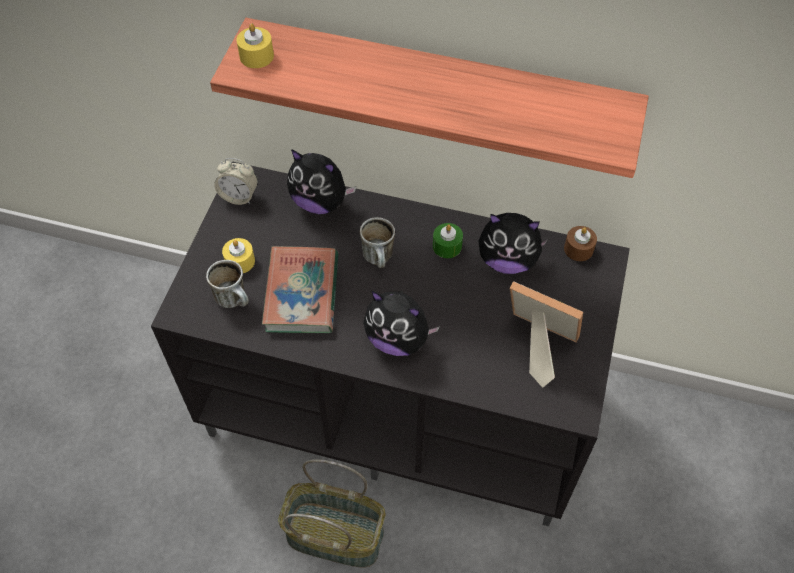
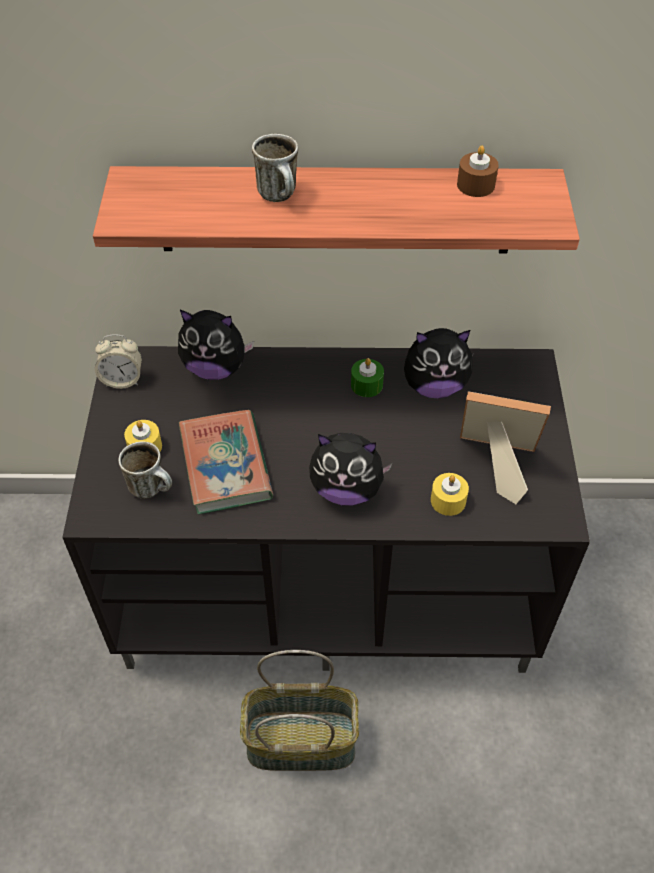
camera: 15 degrees left, 5 degrees down
(256, 56) = (137, 201): yellow candle -> yellow candle (448, 500)
(380, 260) = (300, 413): mug -> mug (281, 197)
(578, 249) = (503, 360): brown candle -> brown candle (476, 185)

